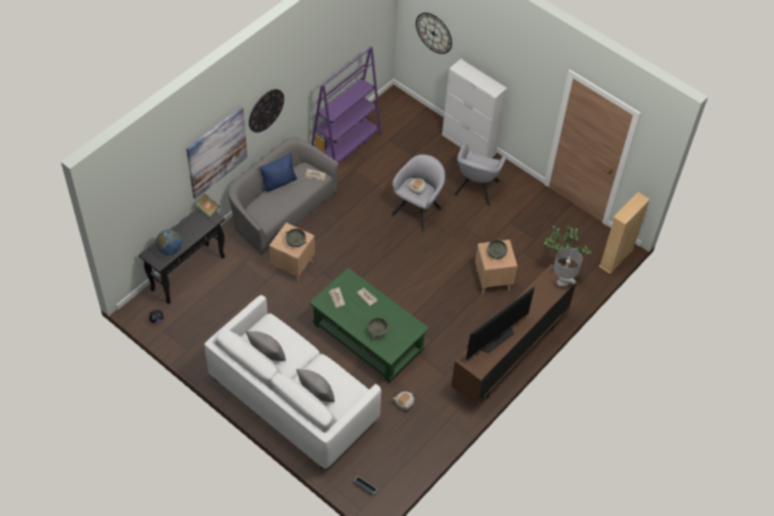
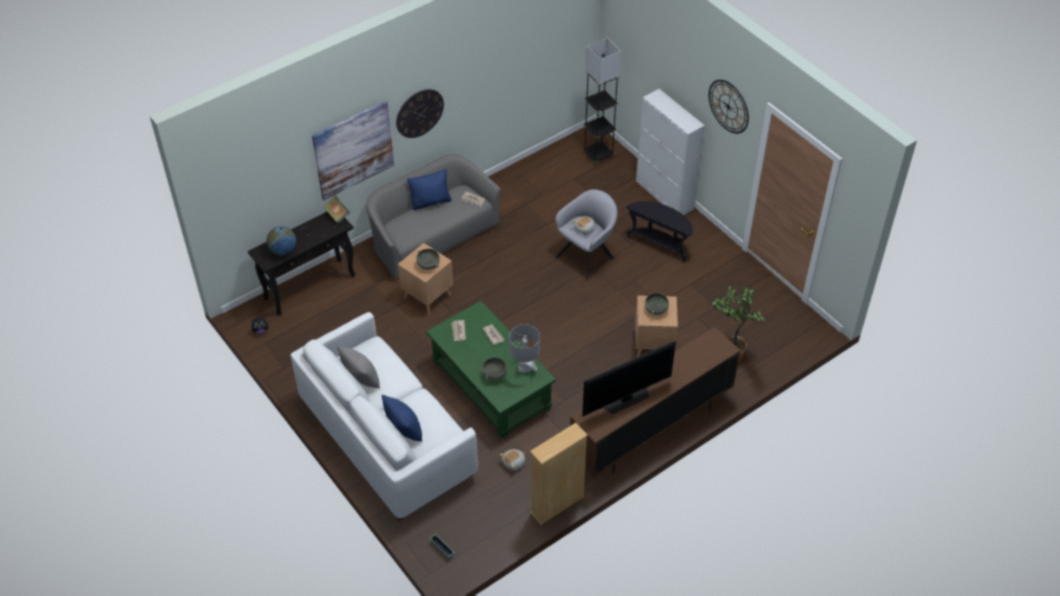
camera: 15 degrees right, 5 degrees down
(316, 393) = (404, 429): grey pillow -> blue pillow
(346, 144) = (523, 177): purple bookcase -> none
(404, 115) = (598, 155): none -> grey floor lamp
(433, 33) = (633, 57): wall clock -> wall clock (728, 106)
(475, 190) = (659, 244): grey armchair -> black side table
(562, 282) = (723, 349): grey table lamp -> grey table lamp (524, 368)
(616, 258) = (808, 341): beige bookcase -> beige bookcase (557, 504)

